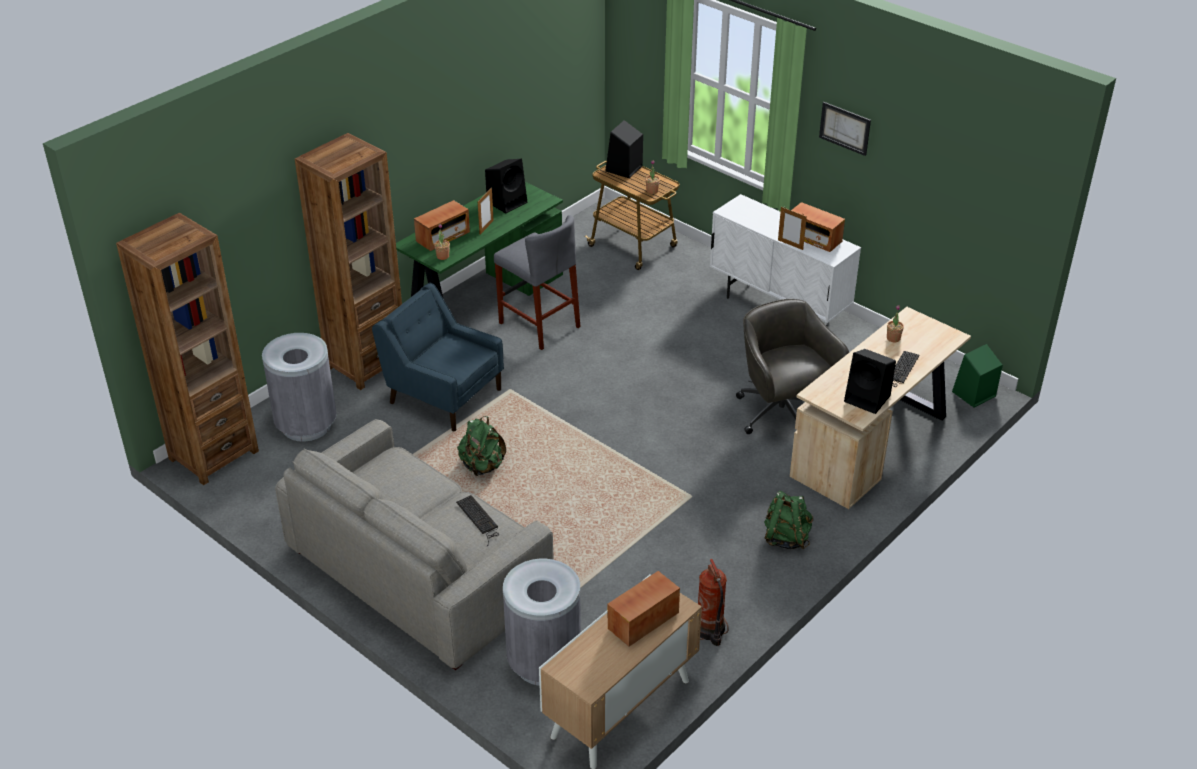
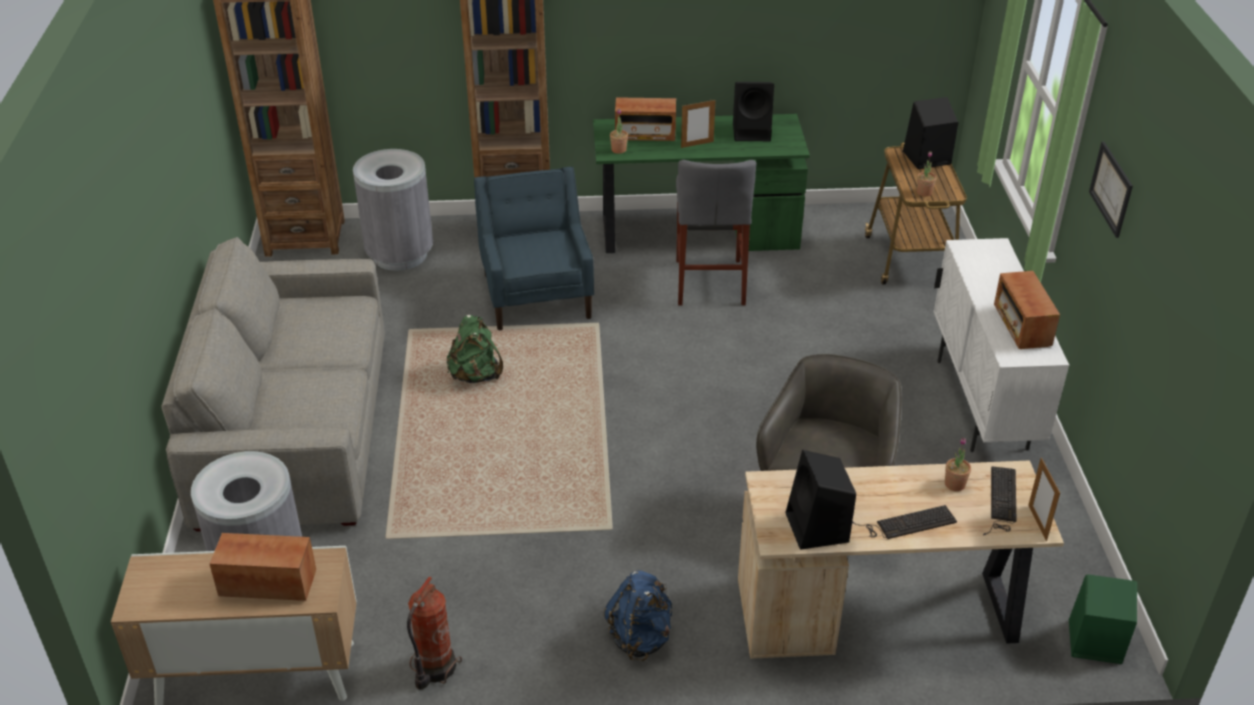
camera: 45 degrees right, 0 degrees up
(479, 519) = (327, 399): keyboard -> keyboard (1001, 501)
(786, 538) = (641, 637): green backpack -> blue backpack
(790, 245) = (983, 317): picture frame -> picture frame (1037, 522)

